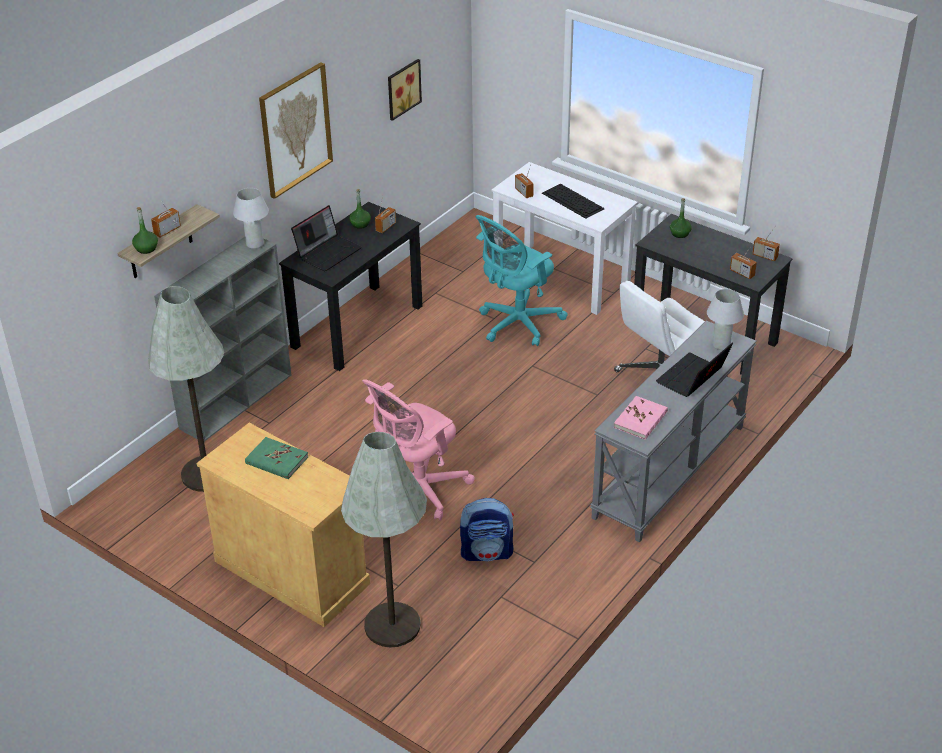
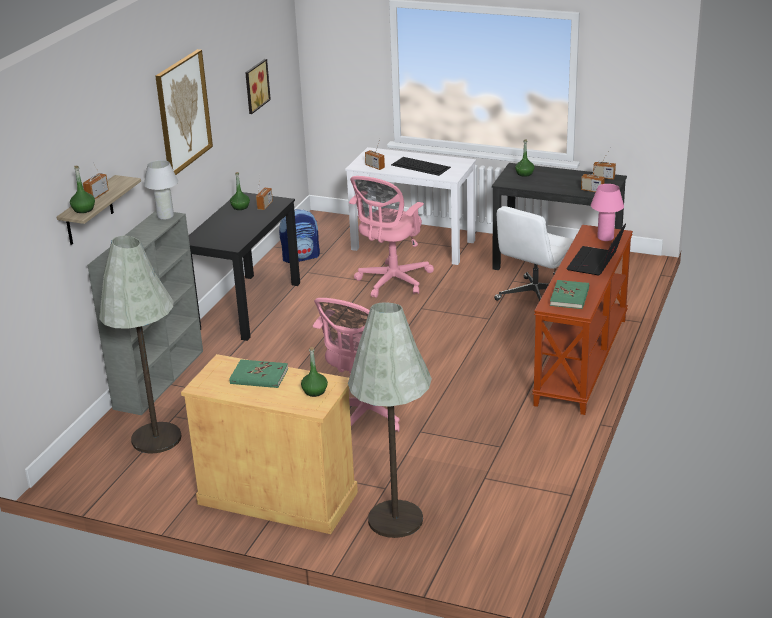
camera: 15 degrees left, 10 degrees down
(321, 492) = (315, 391): none -> green bottle
(328, 252) = (221, 229): laptop -> none
(487, 552) = (454, 447): backpack -> backpack (301, 257)
(517, 324) = (391, 282): turquoise office chair -> pink office chair
(640, 420) = (570, 297): pink book -> green book
(670, 472) = (583, 361): grey console table -> brown console table
(721, 345) = (605, 238): white table lamp -> pink table lamp

